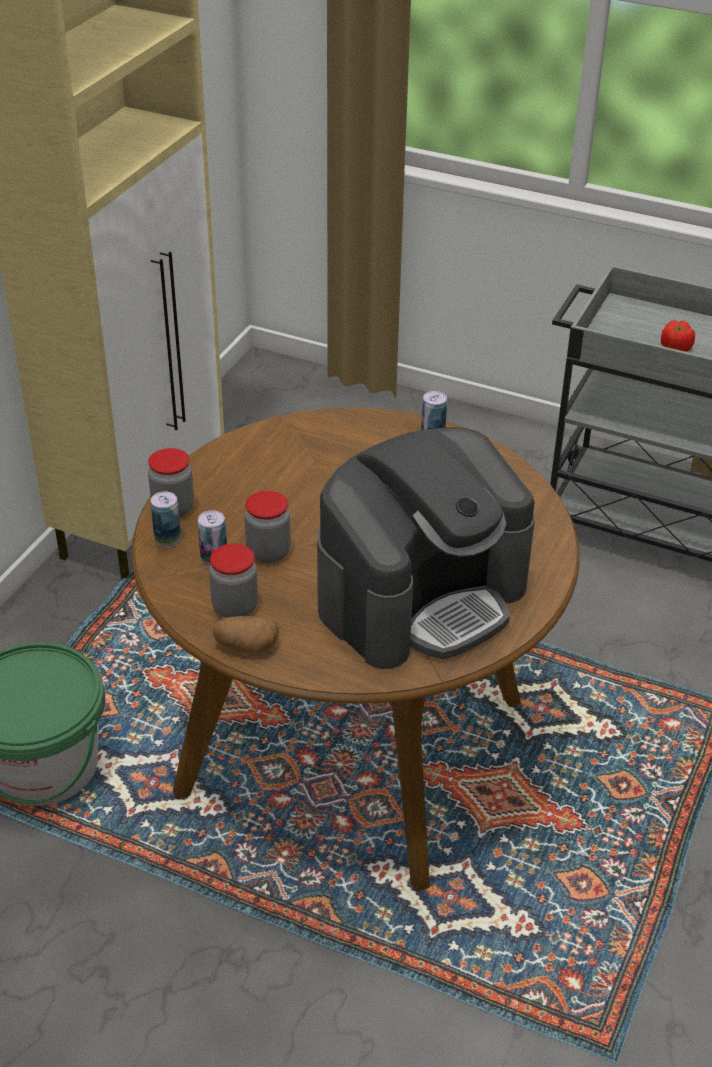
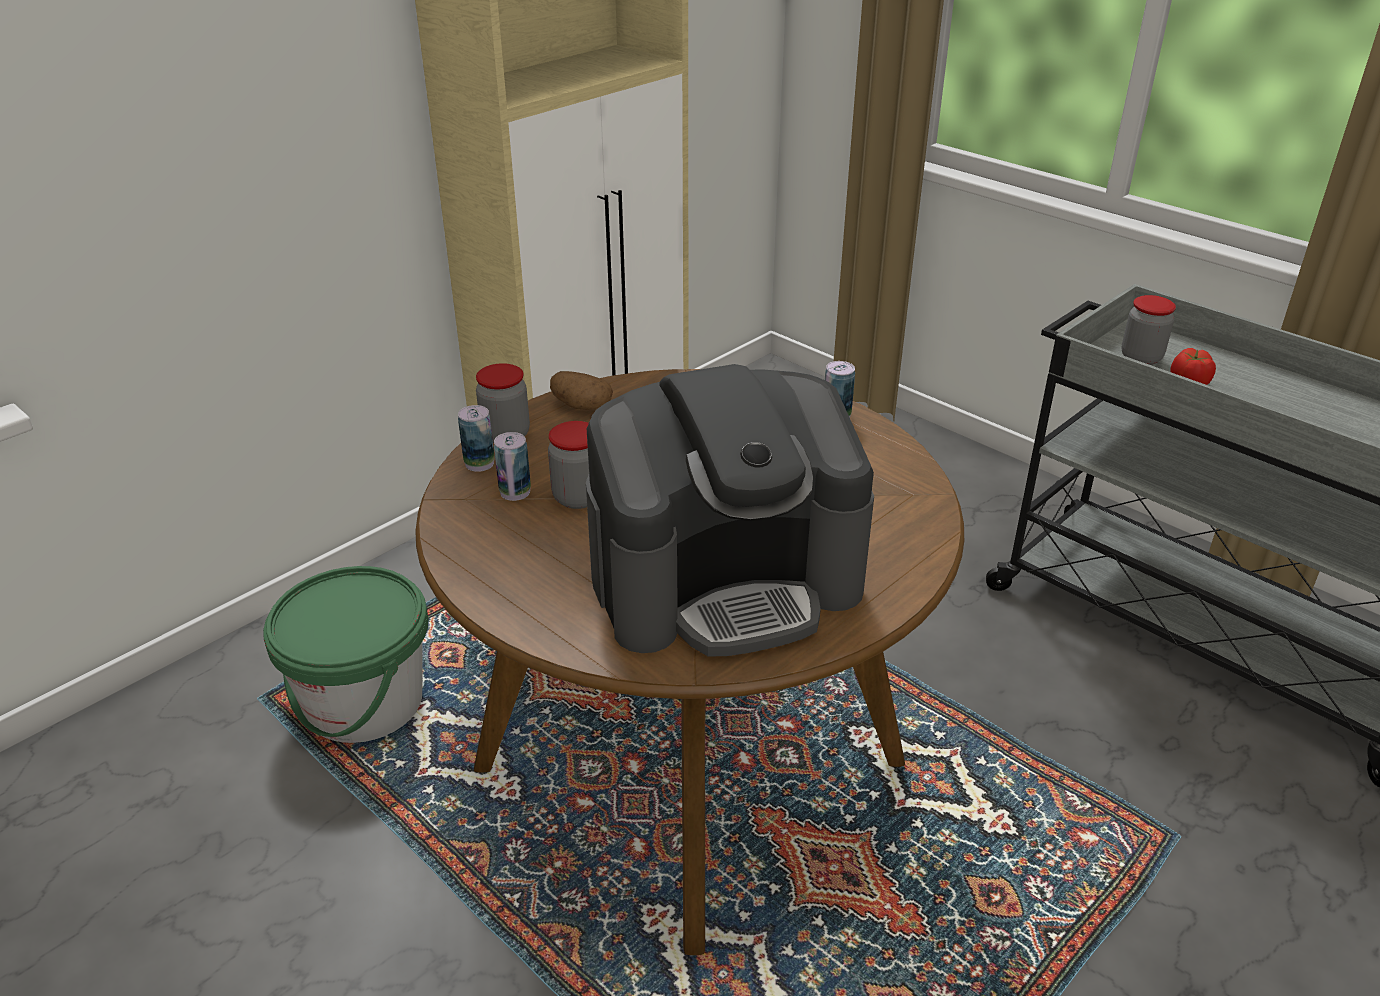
camera: 20 degrees right, 5 degrees down
(235, 607) = (504, 546): jar -> jar (1141, 358)
(246, 646) = (488, 590): potato -> potato (580, 406)

